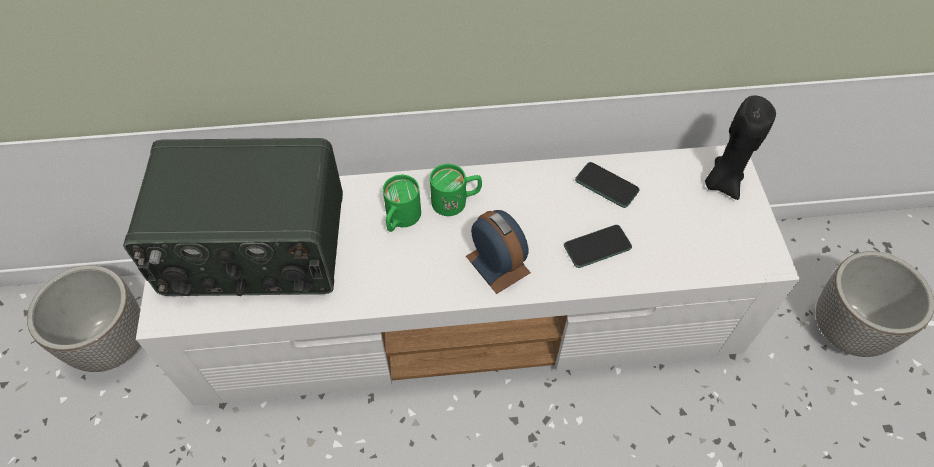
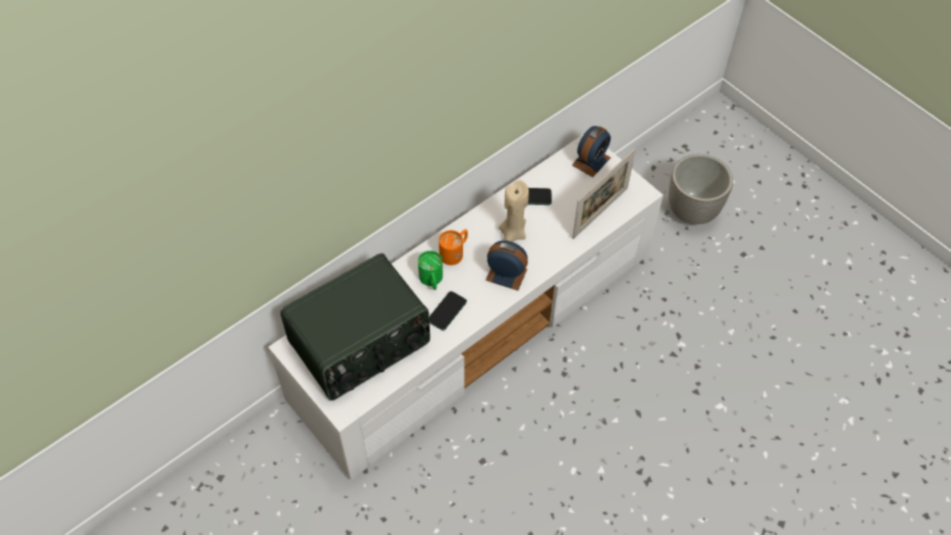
camera: 35 degrees left, 0 degrees up
(113, 343) = (257, 481): planter -> none
(456, 201) = (455, 252): green mug -> orange mug
(548, 217) = (513, 233): none -> beige candle
(597, 247) = (551, 235): phone -> phone (447, 311)
(686, 255) = (600, 213): none -> picture frame
(722, 182) = (591, 161): black candle -> alarm clock

